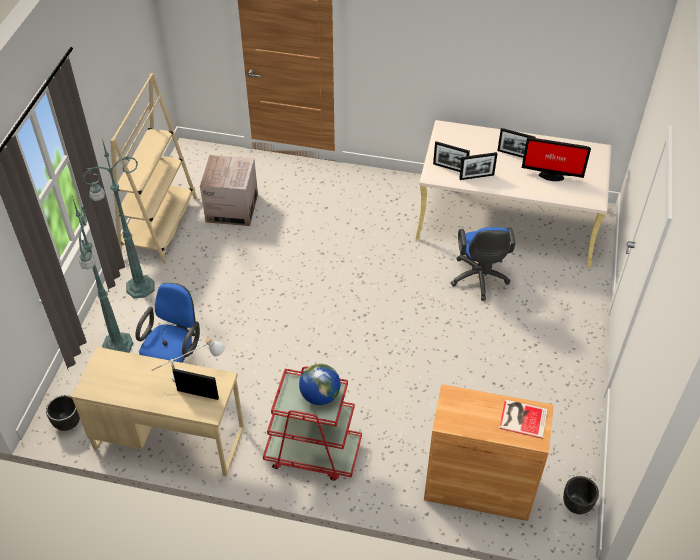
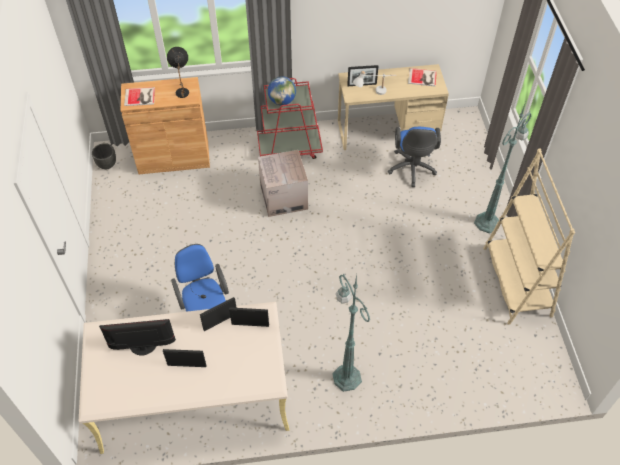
camera: 160 degrees right, 5 degrees up
(67, 423) = (457, 120): black planter -> none
(110, 379) = (423, 78): none -> book
(117, 346) = (466, 174): green floor lamp -> green floor lamp (346, 376)
(232, 208) = (467, 323): cardboard box -> cardboard box (283, 197)
(459, 413) = (182, 89): none -> black table lamp

